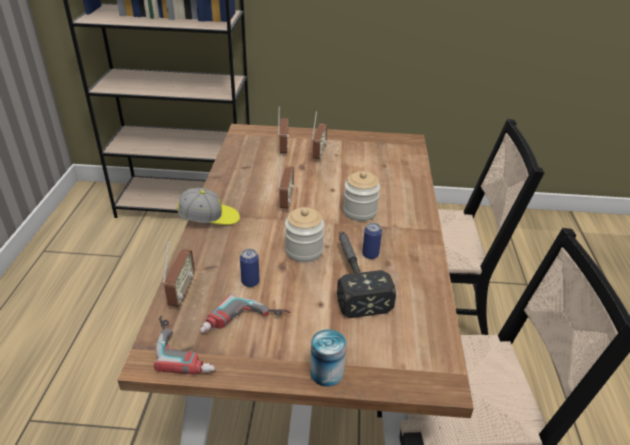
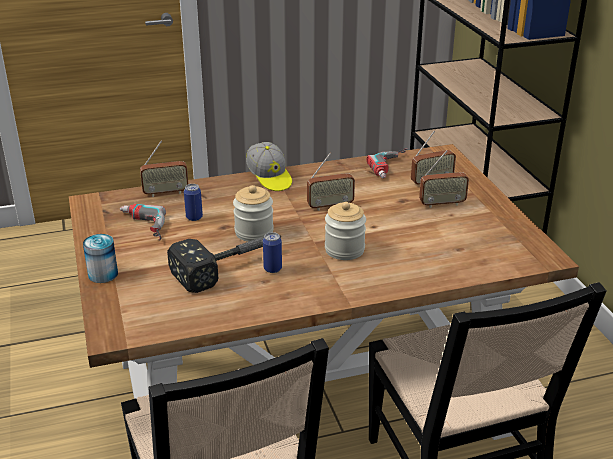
camera: 70 degrees right, 5 degrees down
(186, 347) = (106, 211): power drill -> power drill (393, 167)

